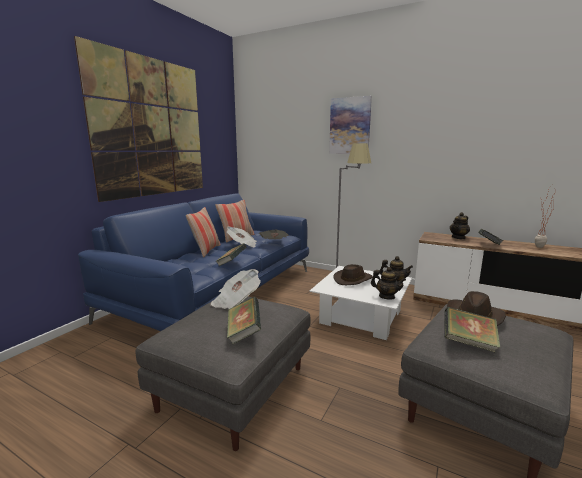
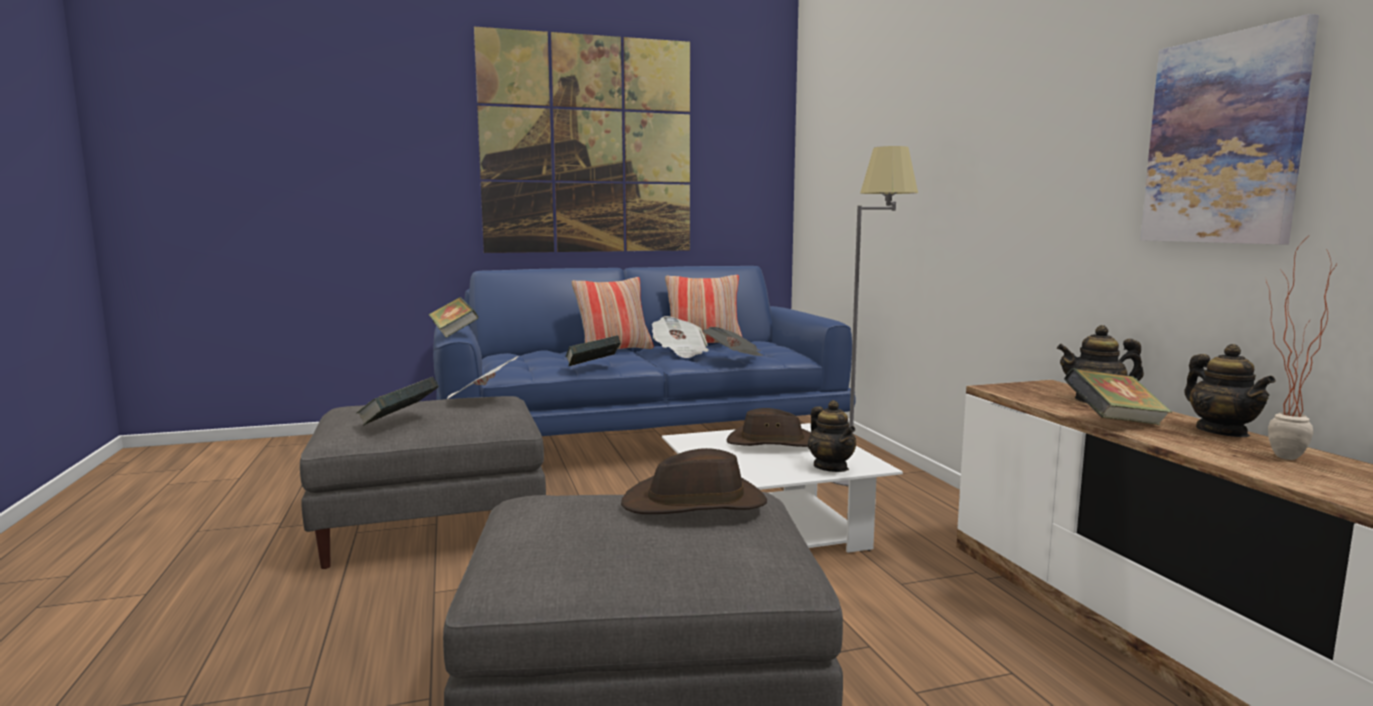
camera: 45 degrees right, 5 degrees down
(350, 126) = (935, 112): picture -> picture (1224, 140)
(386, 296) = (752, 475): teapot -> teapot (1222, 432)
(468, 343) = (569, 515): book -> book (453, 333)

